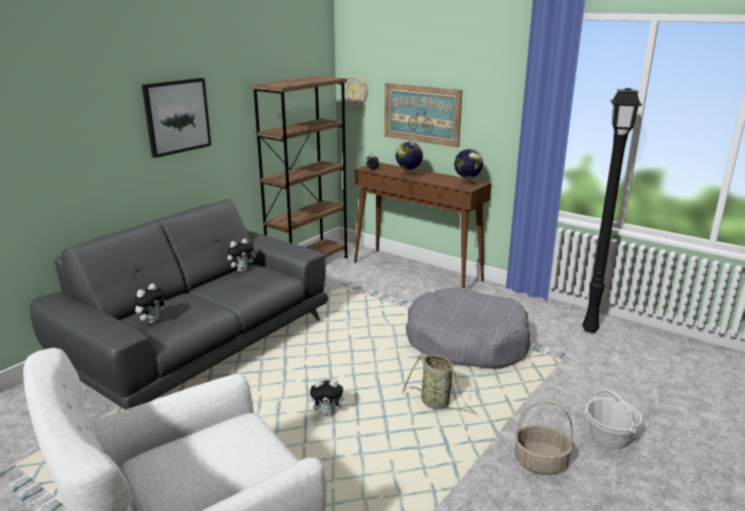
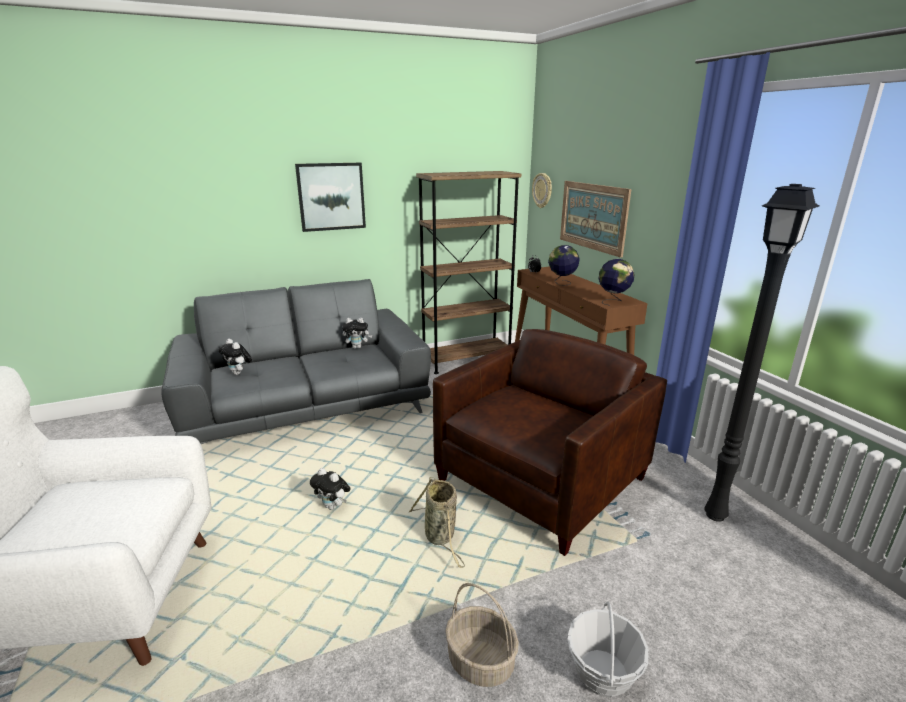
camera: 30 degrees right, 0 degrees up
(152, 321) = (239, 373): plush toy -> plush toy turned 75 degrees clockwise
(466, 342) = (541, 480): grey dog bed -> brown armchair

